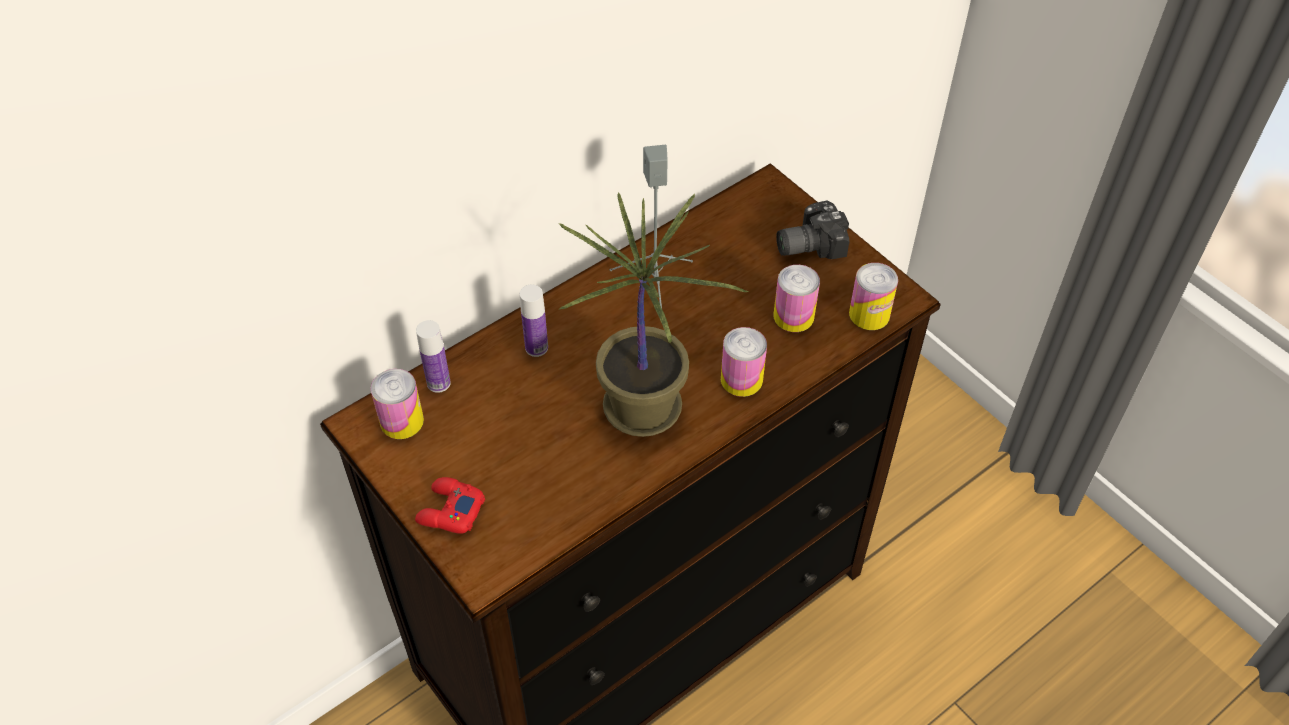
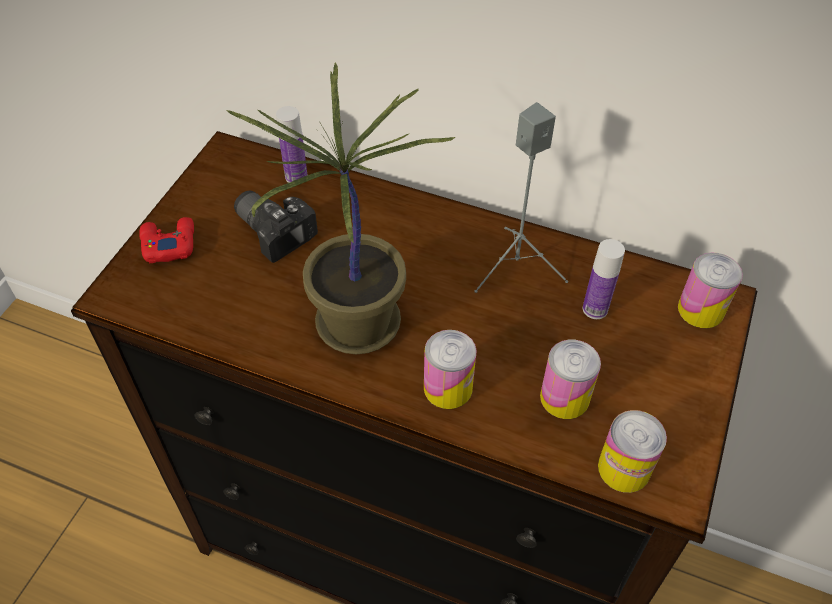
camera: 60 degrees right, 0 degrees up
(402, 421) = (243, 173): can -> can (700, 310)
(536, 347) = (377, 219): bottle -> bottle (595, 309)
(808, 243) = (675, 367): camera -> camera (275, 229)

